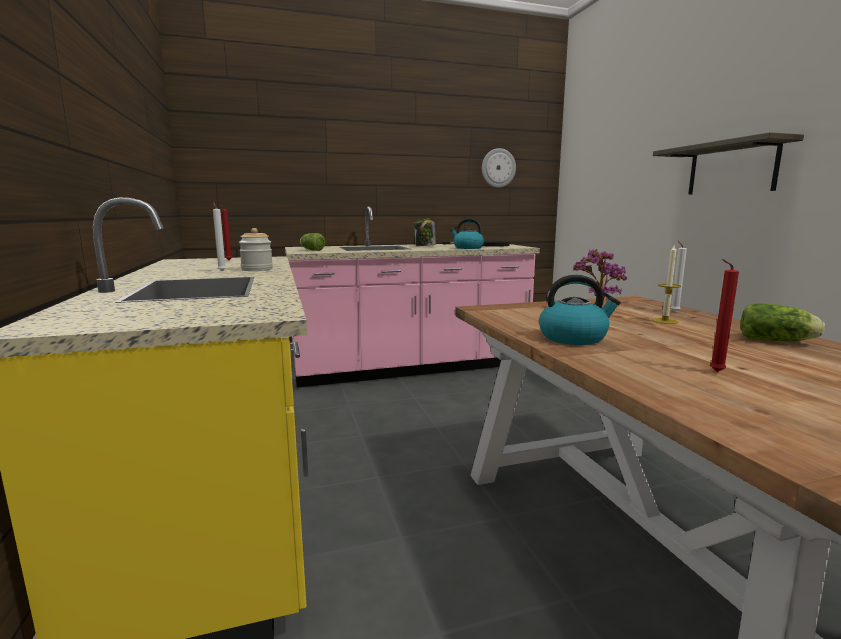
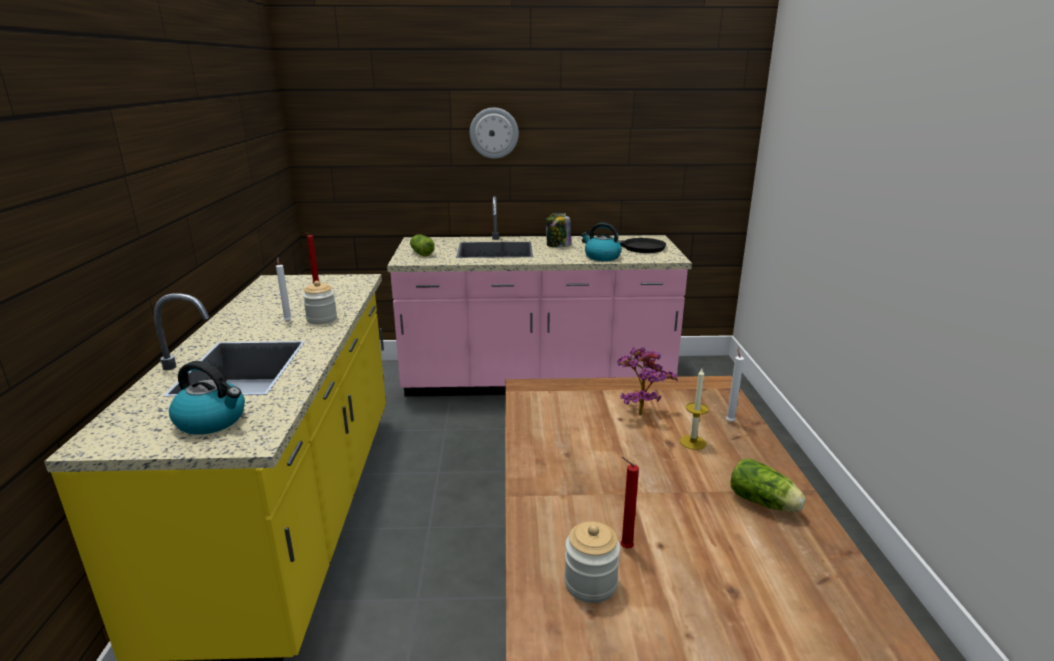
camera: 15 degrees right, 10 degrees up
(498, 168) = (669, 141): wall clock -> wall clock (494, 133)
(573, 338) = (559, 463): kettle -> kettle (212, 420)
(725, 394) = (590, 583): none -> jar
(731, 169) = (904, 217): shelf -> none

